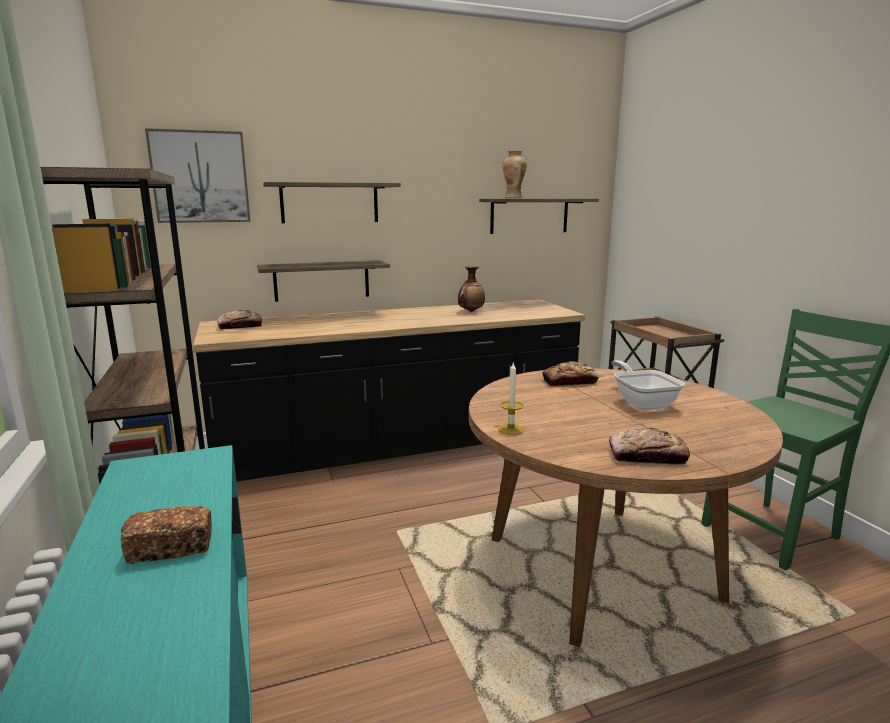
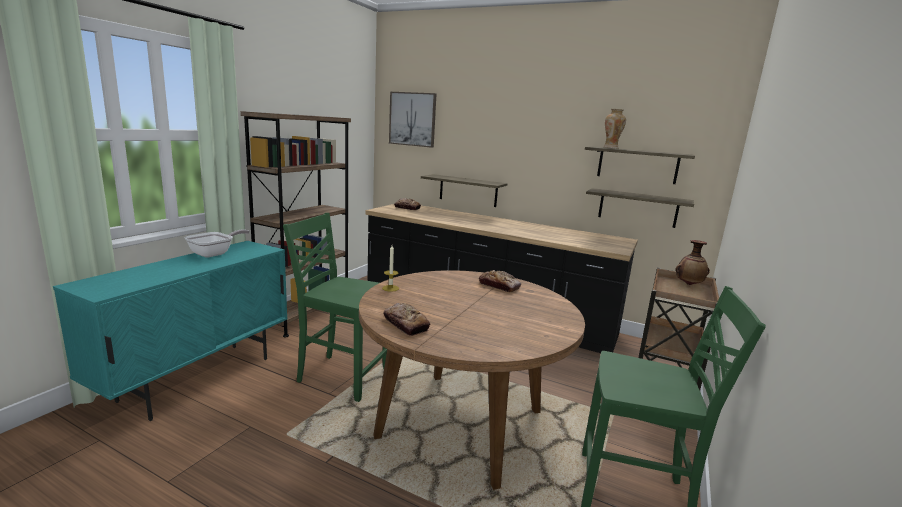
camera: 45 degrees right, 0 degrees up
(171, 548) = (192, 266): bread -> none
(329, 203) = (479, 140): shelf -> shelf (637, 208)
(400, 610) = (342, 376): none -> green chair
(471, 311) = (551, 232): vase -> vase (688, 284)
(642, 402) = (500, 310): frying pan -> frying pan (215, 253)

